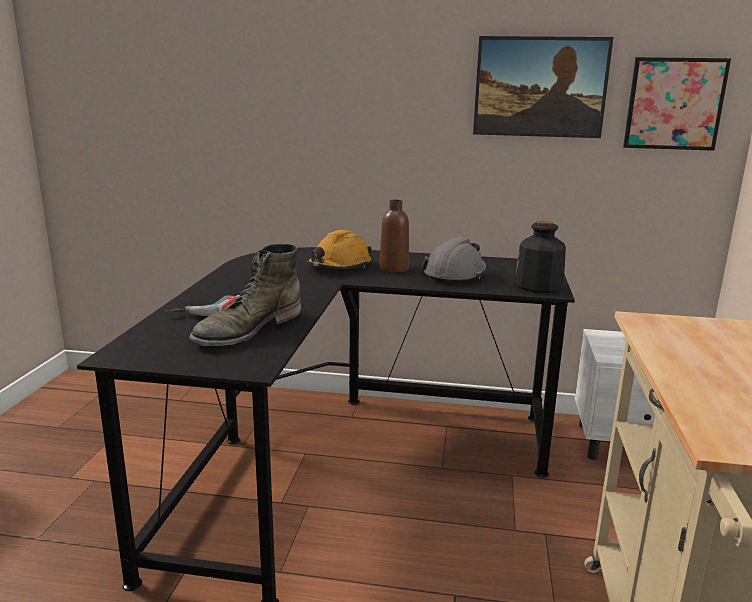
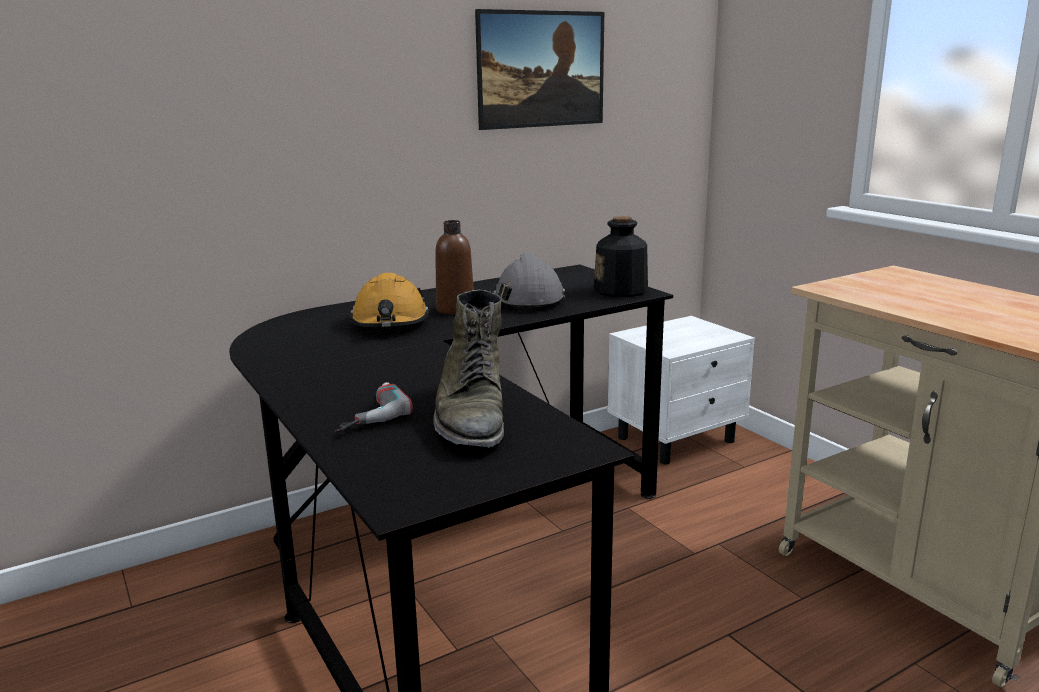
camera: 40 degrees left, 0 degrees up
(674, 104) = (657, 82): picture -> none

